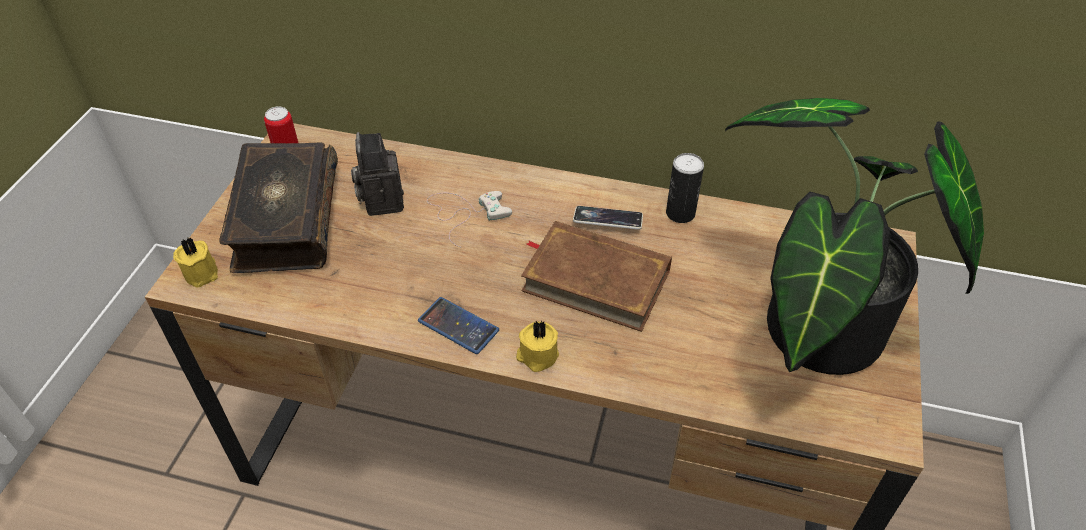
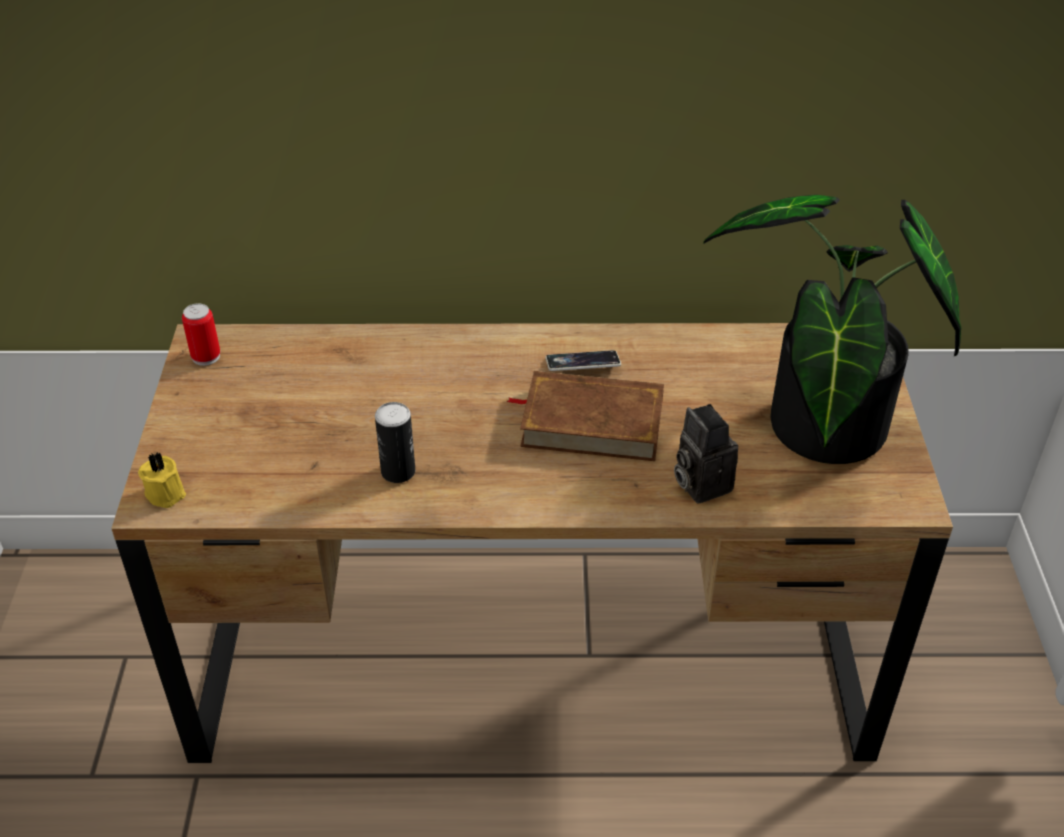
camera: 15 degrees left, 5 degrees down
(285, 220) = (235, 424): book -> none
(381, 200) = (334, 386): camera -> camera (699, 483)
(458, 326) = (468, 491): phone -> none
(465, 213) = (431, 383): white game controller -> none
(537, 356) = (560, 503): yellow candle -> none
(680, 213) = (653, 344): can -> can (398, 471)

